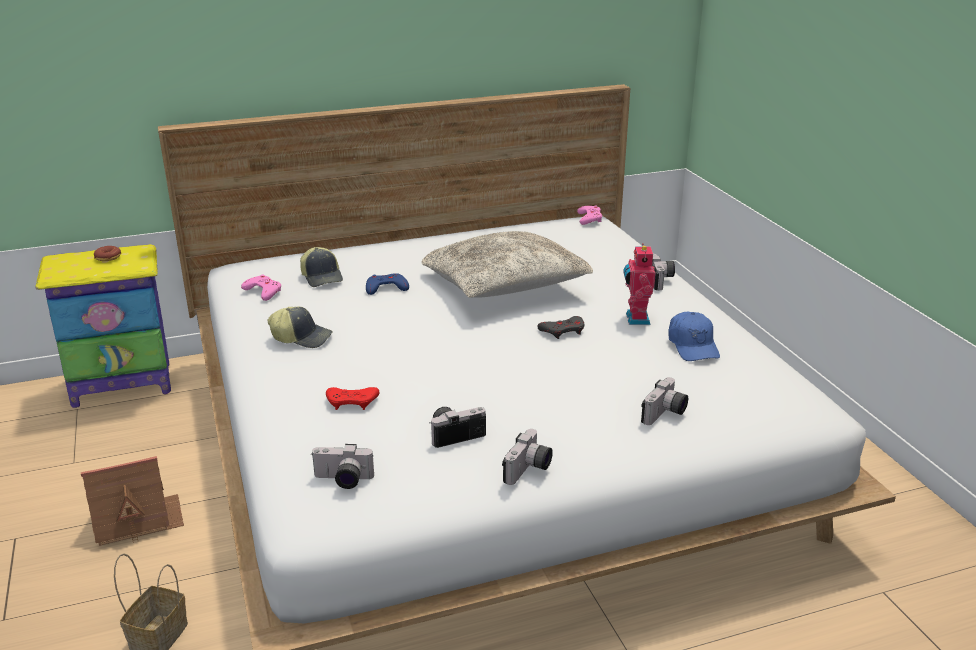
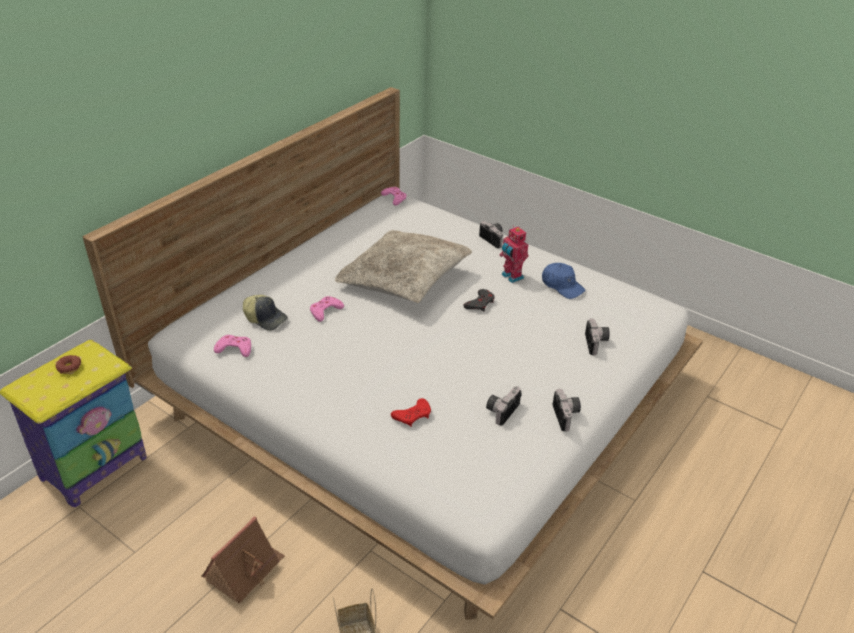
camera: 35 degrees left, 10 degrees up
(302, 337) = (316, 378): cap -> none
(342, 480) = (474, 476): camera -> none
(386, 288) = (325, 311): blue game controller -> pink game controller

